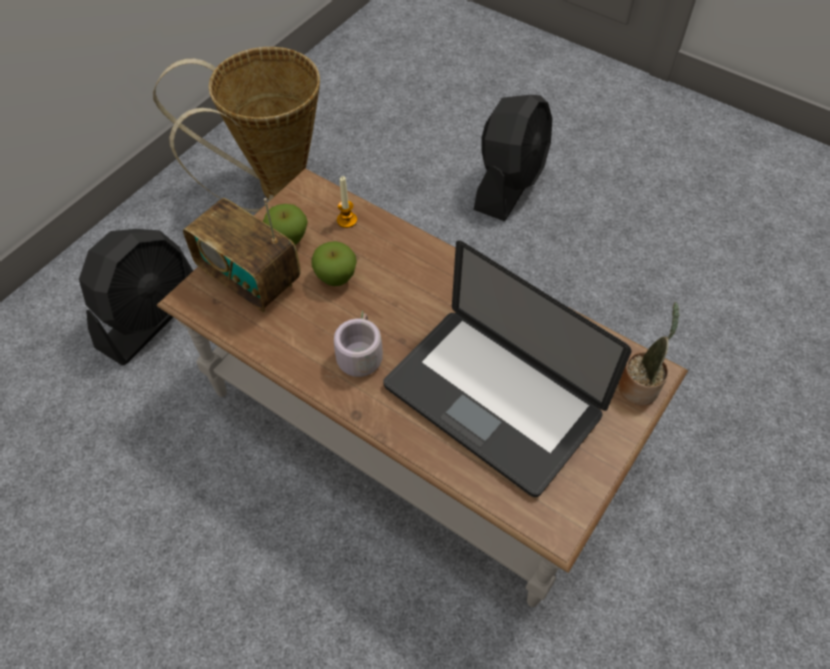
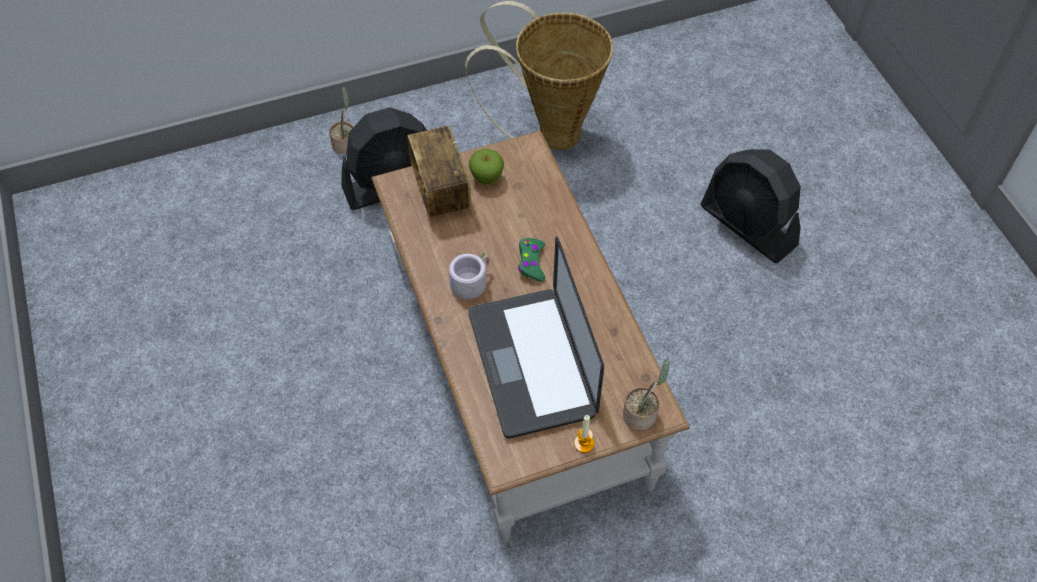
camera: 35 degrees right, 0 degrees up
(67, 303) = (345, 143): none -> potted plant
(336, 277) = (497, 222): apple -> none
(347, 220) = (537, 185): candle -> candle (584, 443)
(405, 298) = (531, 262): none -> green game controller
(509, 183) = (748, 226): black fan -> black fan turned 75 degrees clockwise

